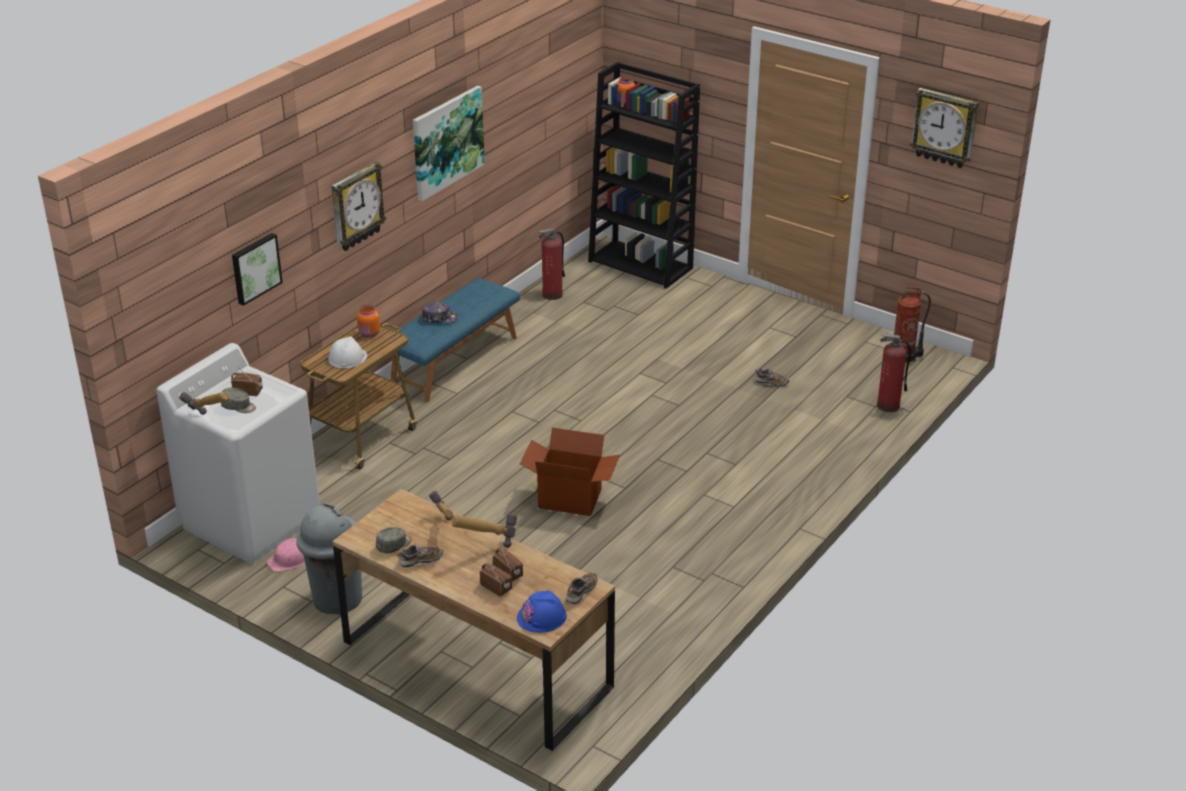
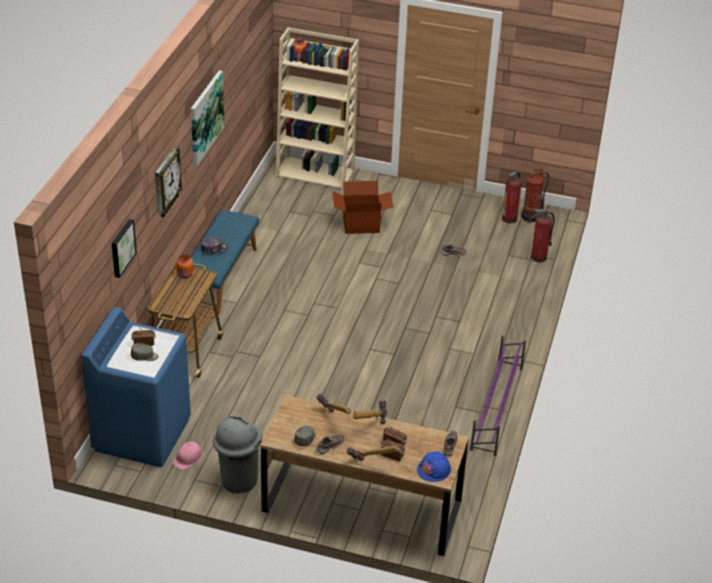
camera: 20 degrees left, 5 degrees up
(208, 424) = (130, 375): hammer -> hammer (371, 468)
(252, 521) = (142, 434): white washing machine -> blue washing machine
(347, 358) = (180, 297): white hard hat -> none
(552, 295) = (264, 209): fire extinguisher -> fire extinguisher (509, 219)
(570, 498) = (360, 369): cardboard box -> cardboard box (361, 224)
(641, 265) = (316, 174): black bookcase -> beige bookcase
(728, 580) = (496, 408): none -> purple shoe rack
(945, 128) = (554, 57): wall clock -> none

